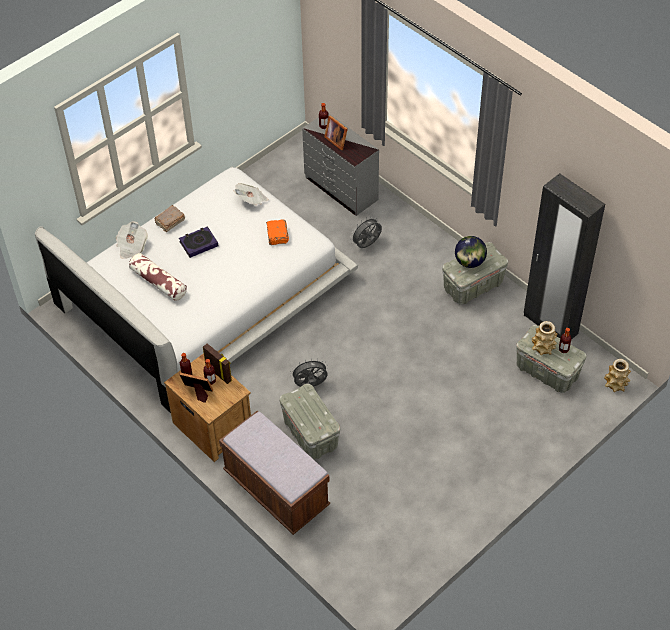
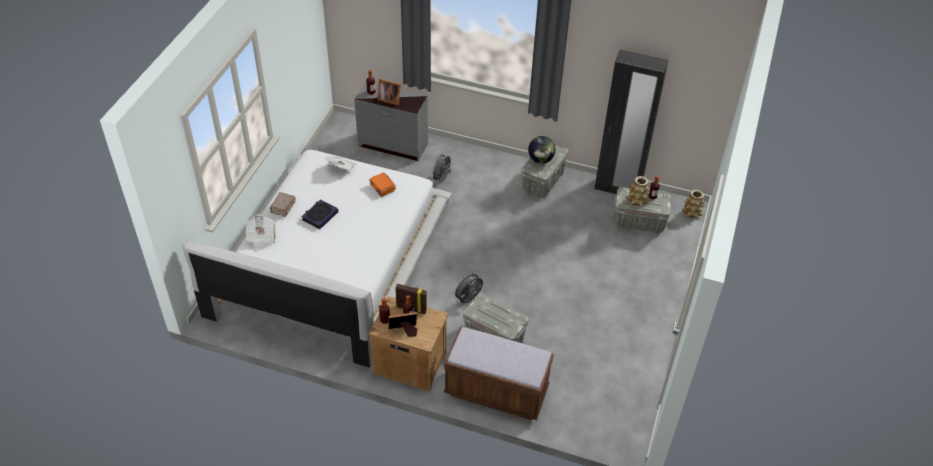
camera: 30 degrees left, 5 degrees down
(158, 282) = (305, 258): pillow -> none

